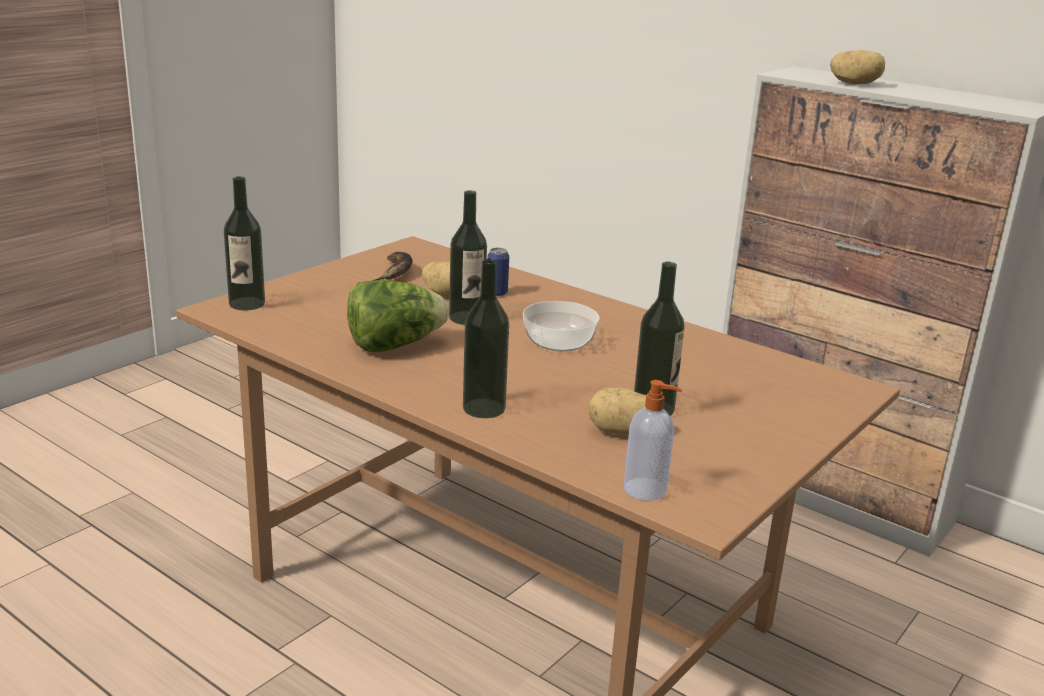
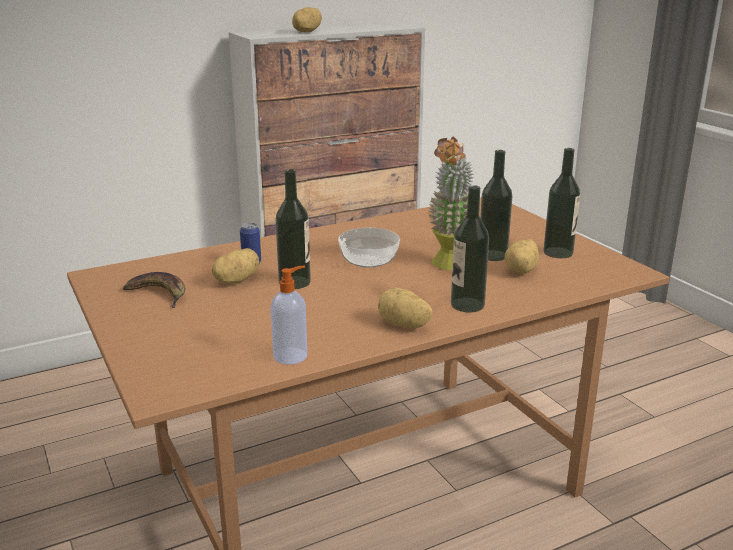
camera: 65 degrees left, 0 degrees up
(247, 304) = (162, 375): bottle -> bottle (558, 252)
(394, 345) = (329, 319): lettuce -> none
(404, 381) = (403, 325): none -> potato
(586, 386) = (449, 267): none -> potted plant
(646, 490) = (601, 279): soap dispenser -> soap dispenser (291, 356)

